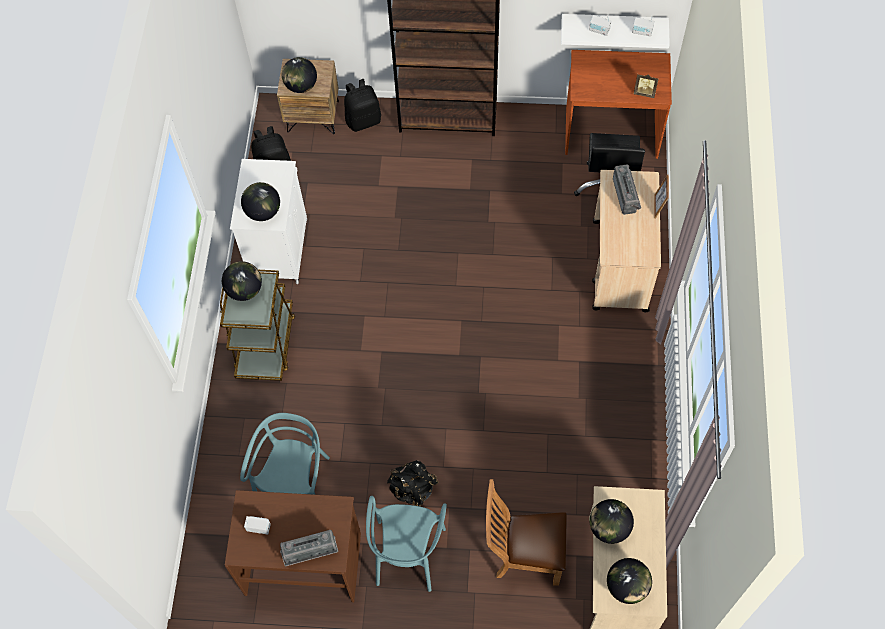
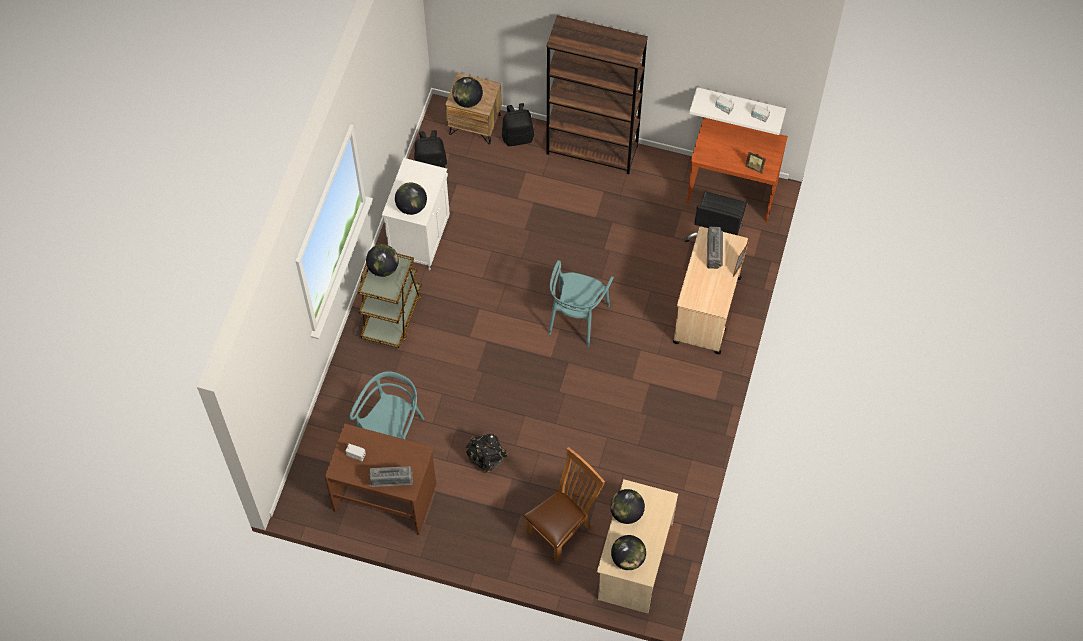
camera: 10 degrees right, 0 degrees up
(407, 554) = (470, 507): turquoise chair -> turquoise chair (577, 318)
(523, 556) = (562, 528): brown chair -> brown chair turned 120 degrees clockwise

